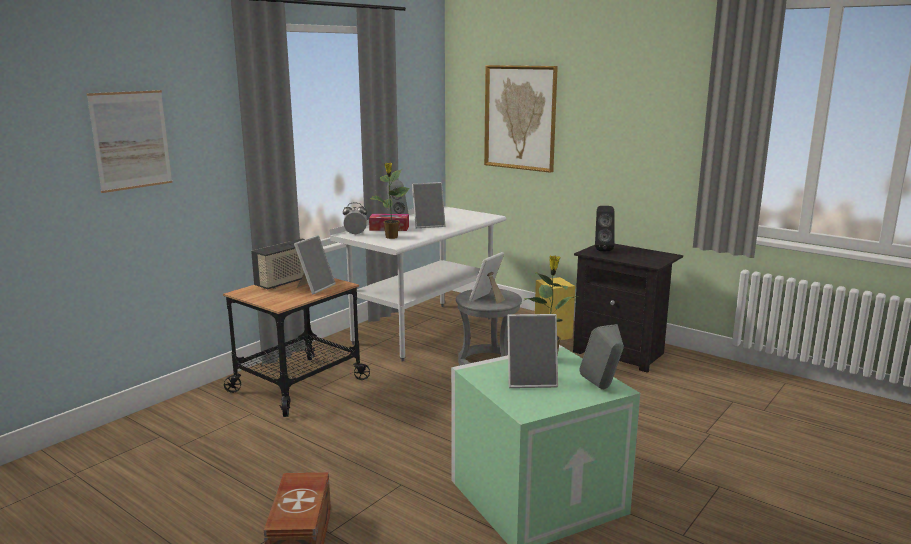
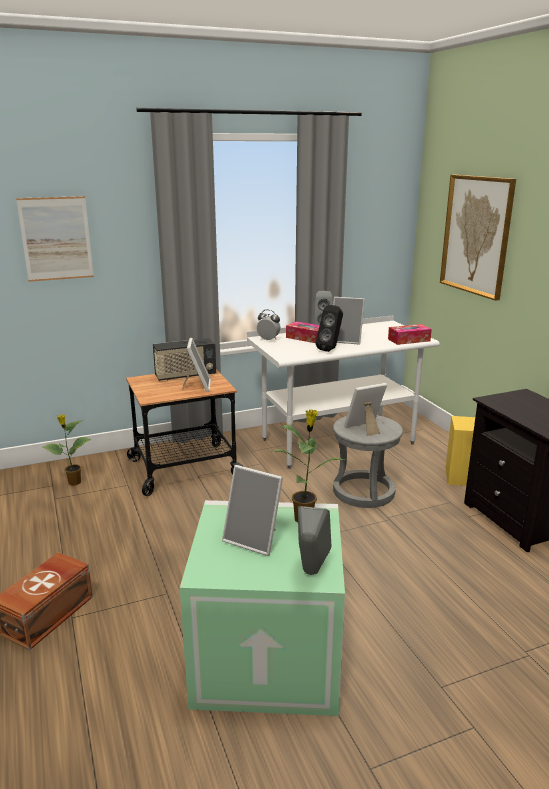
camera: 30 degrees right, 5 degrees up
(314, 287) = (197, 386): picture frame -> picture frame turned 60 degrees counterclockwise
(391, 237) = (293, 348): potted plant -> potted plant (74, 483)
(480, 218) = (409, 340): none -> tissue box
(602, 249) = (512, 399): black speaker -> black speaker (330, 349)

